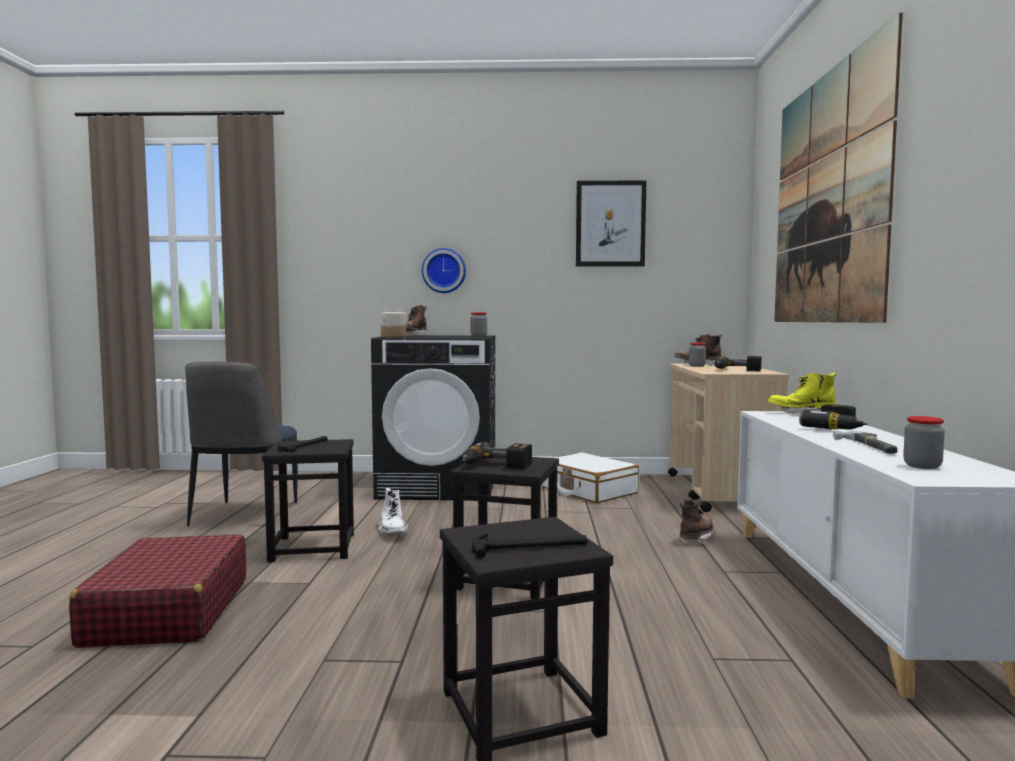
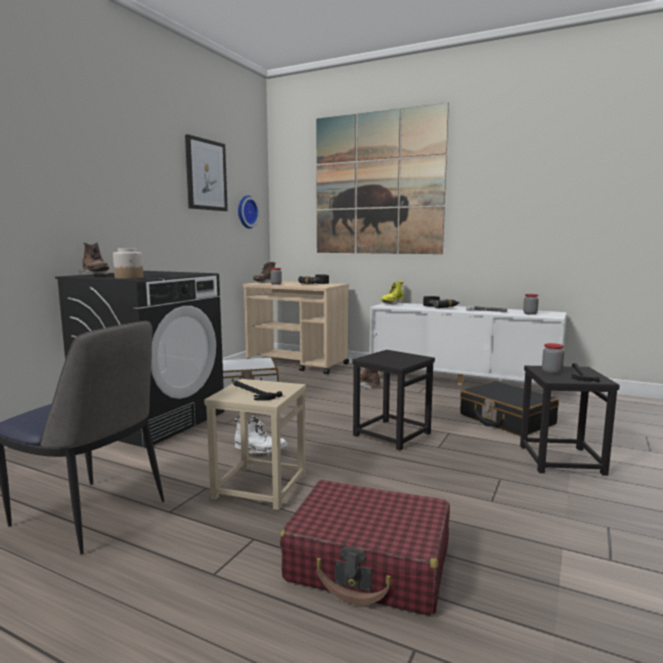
camera: 65 degrees left, 5 degrees up
(313, 547) = (259, 486): black stool -> beige stool
(444, 271) = (92, 205): wall clock -> wall clock (246, 212)
(478, 336) = (179, 272): jar -> jar (551, 372)
(495, 466) = (399, 360): power drill -> none
(681, 651) = (506, 420): none -> black suitcase

